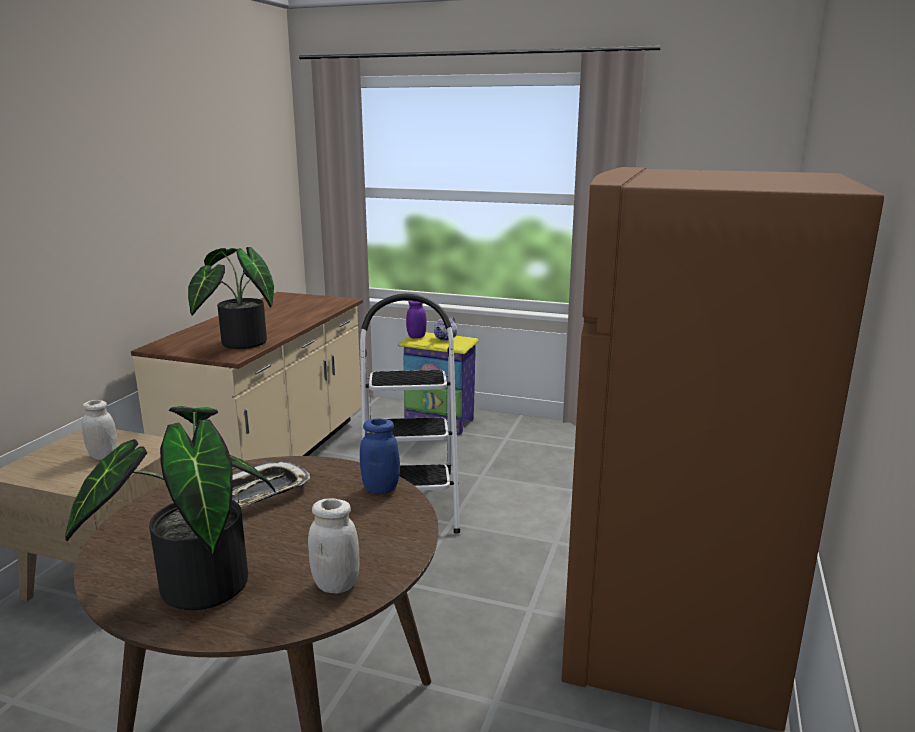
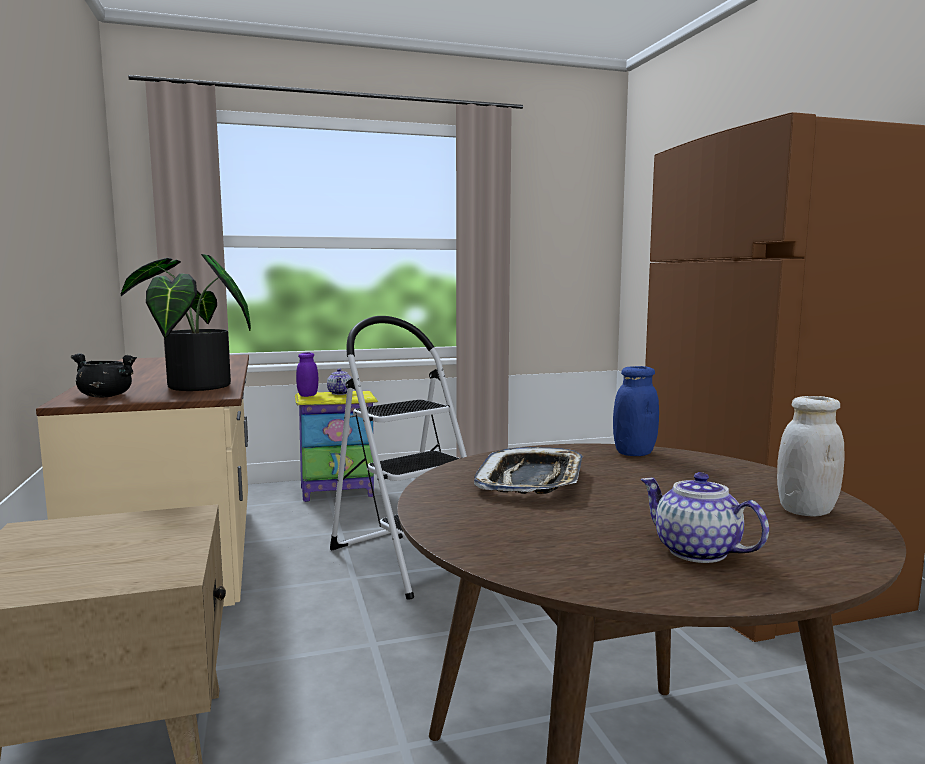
camera: 35 degrees left, 10 degrees down
(103, 456) = (116, 543): white jar -> none
(179, 344) = (105, 396): none -> black cooking pot
(194, 584) = (695, 551): potted plant -> teapot

